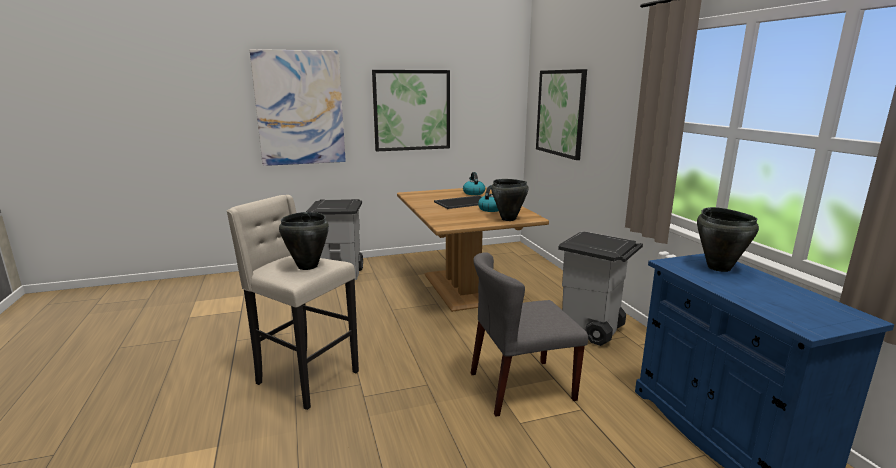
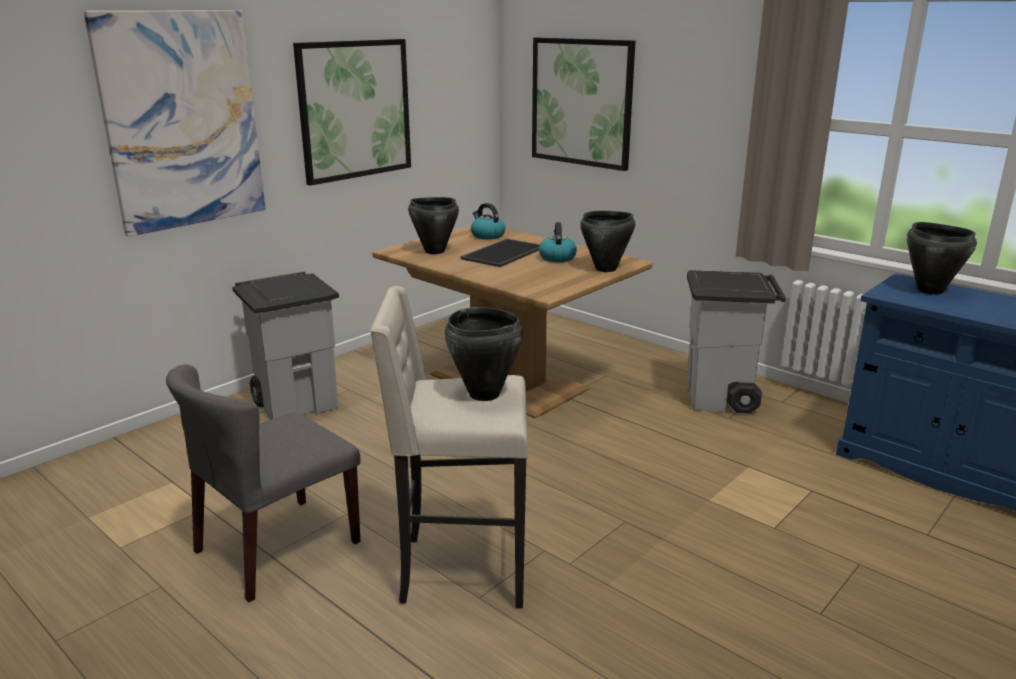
camera: 30 degrees left, 5 degrees up
(427, 196) = (434, 251): none -> black cooking pot
(521, 387) = (727, 487): grey chair -> grey chair (277, 547)

